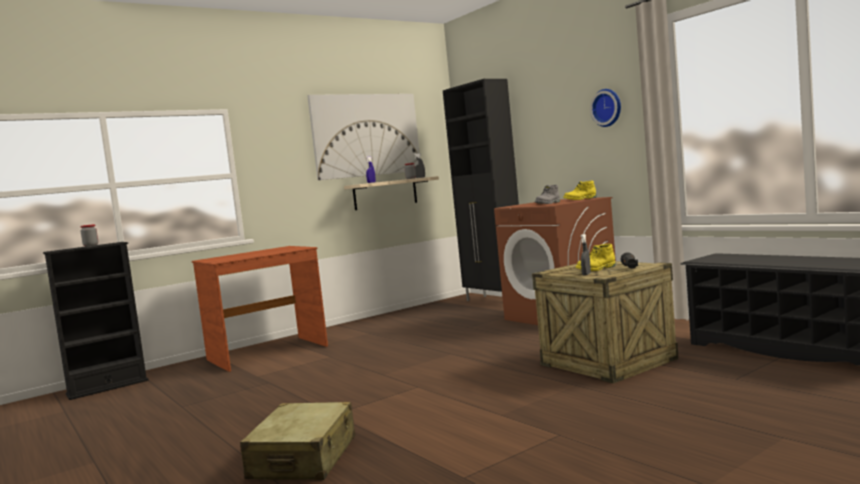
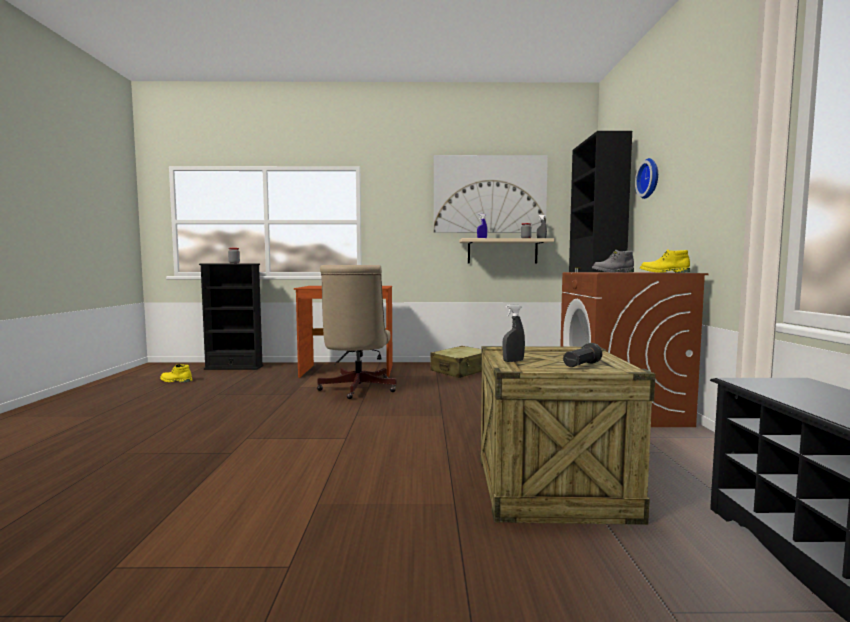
camera: 35 degrees right, 0 degrees up
(304, 458) = (134, 471): beige suitcase -> beige suitcase (461, 370)
(326, 361) = (356, 389): none -> beige office chair
(596, 269) = (550, 357): yellow boot -> yellow boot (175, 381)
(607, 107) = (720, 152): wall clock -> wall clock (650, 178)

